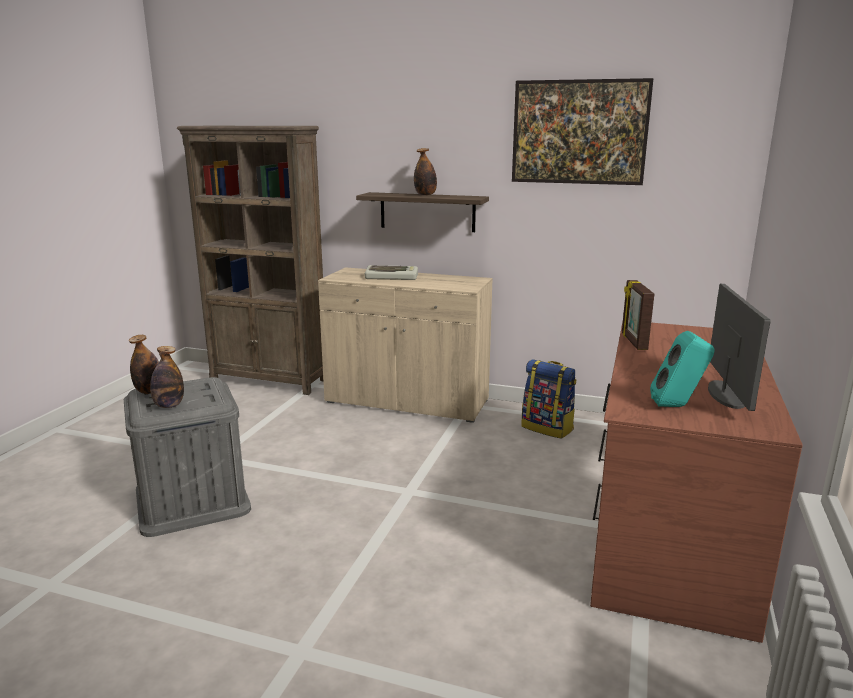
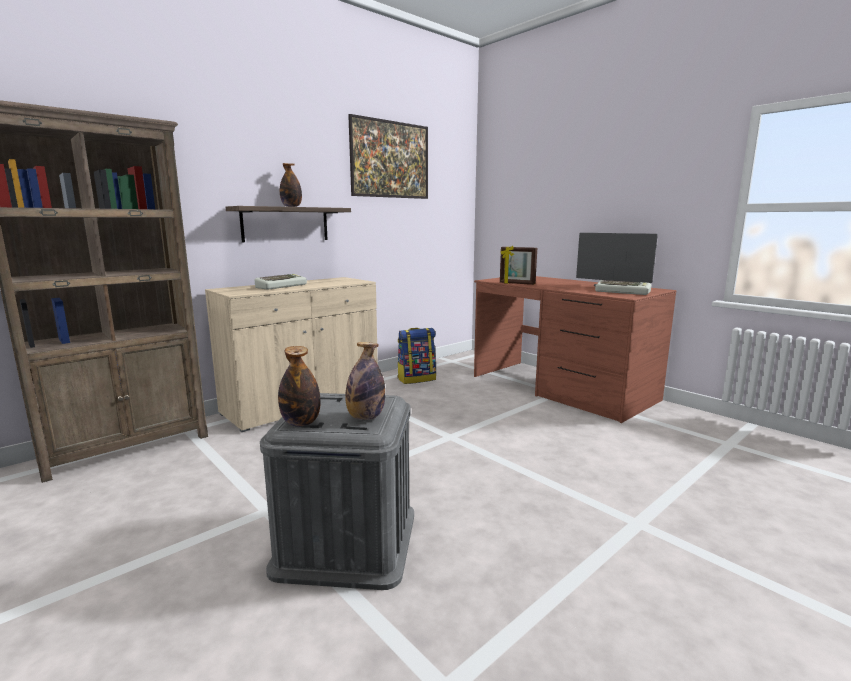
camera: 60 degrees left, 5 degrees down
(678, 406) = (623, 292): turquoise speaker -> keyboard

